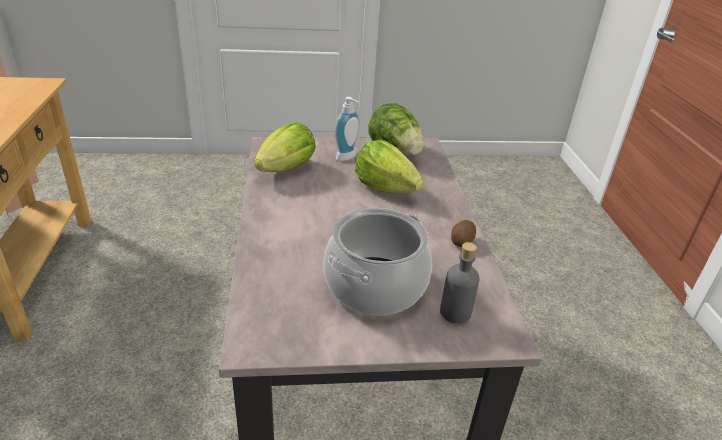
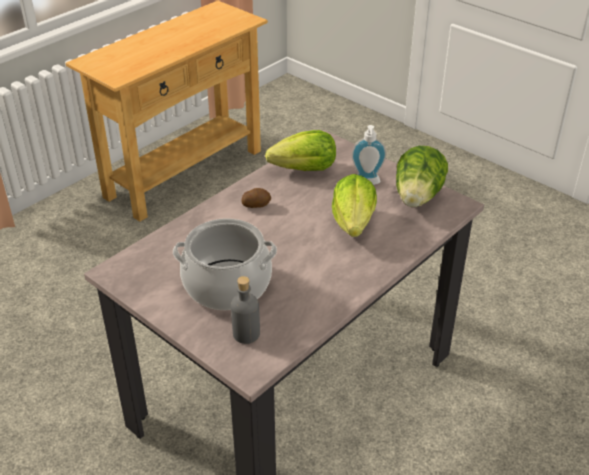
camera: 50 degrees right, 5 degrees up
(461, 241) = (337, 295): potato -> potato (256, 205)

